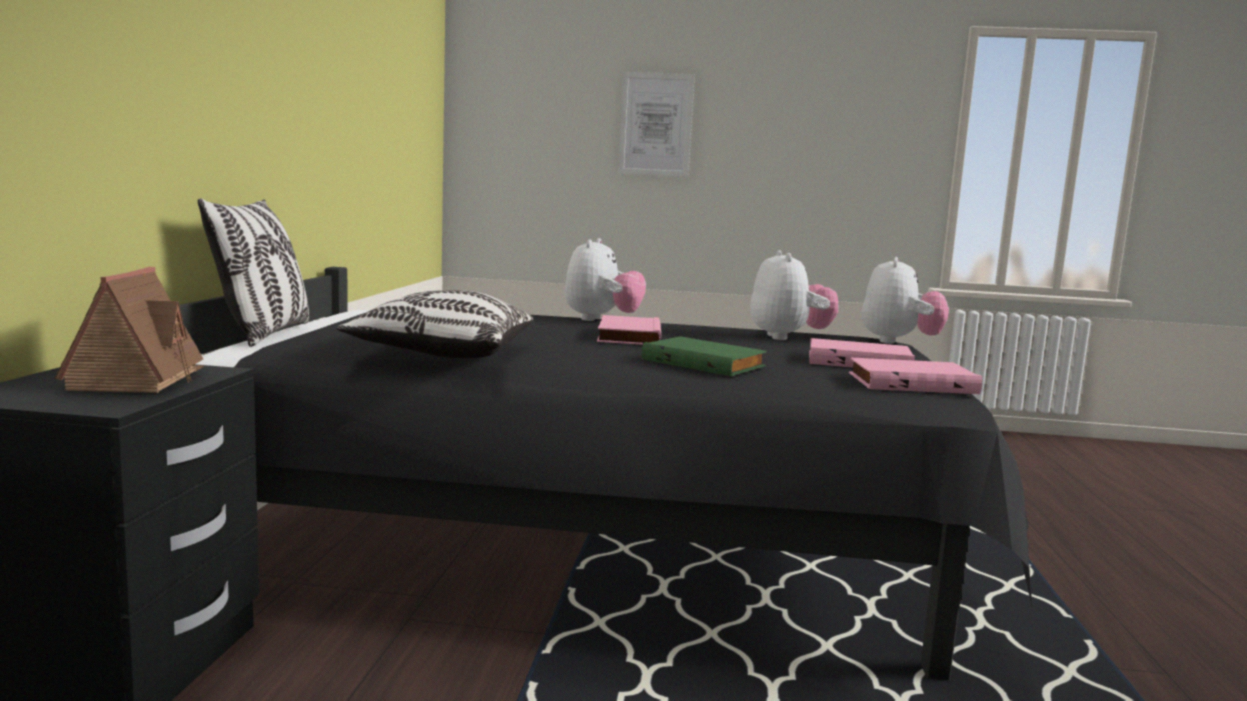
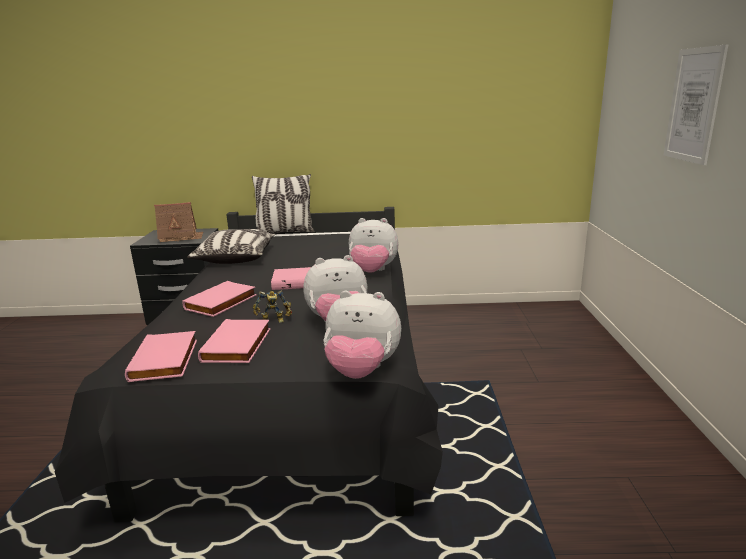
camera: 85 degrees right, 10 degrees up
(705, 363) = (221, 302): green book -> pink book
(785, 350) = (274, 322): none -> toy robot

